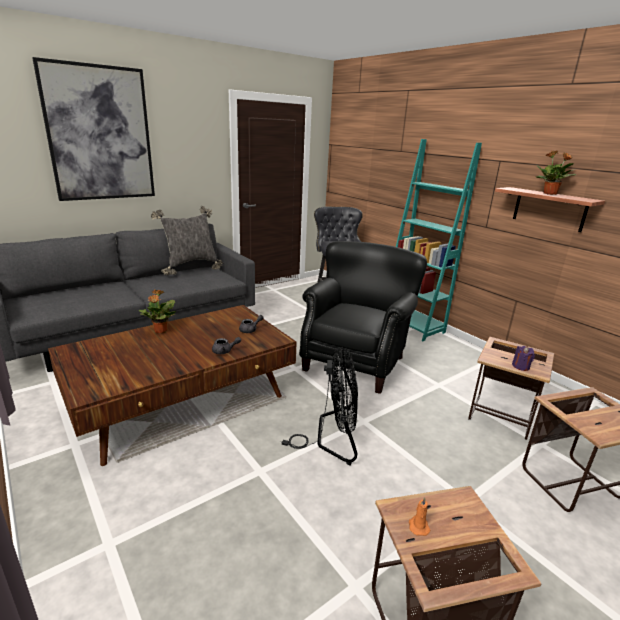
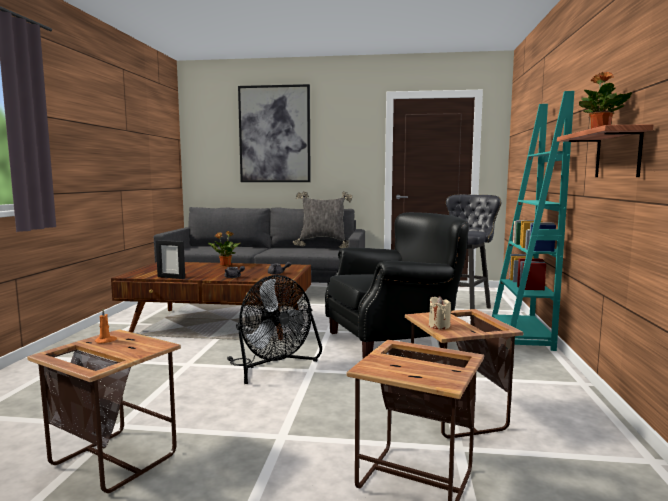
camera: 45 degrees right, 15 degrees down
(155, 376) = (171, 277): none -> picture frame
(520, 366) = (439, 326): purple candle -> beige candle

